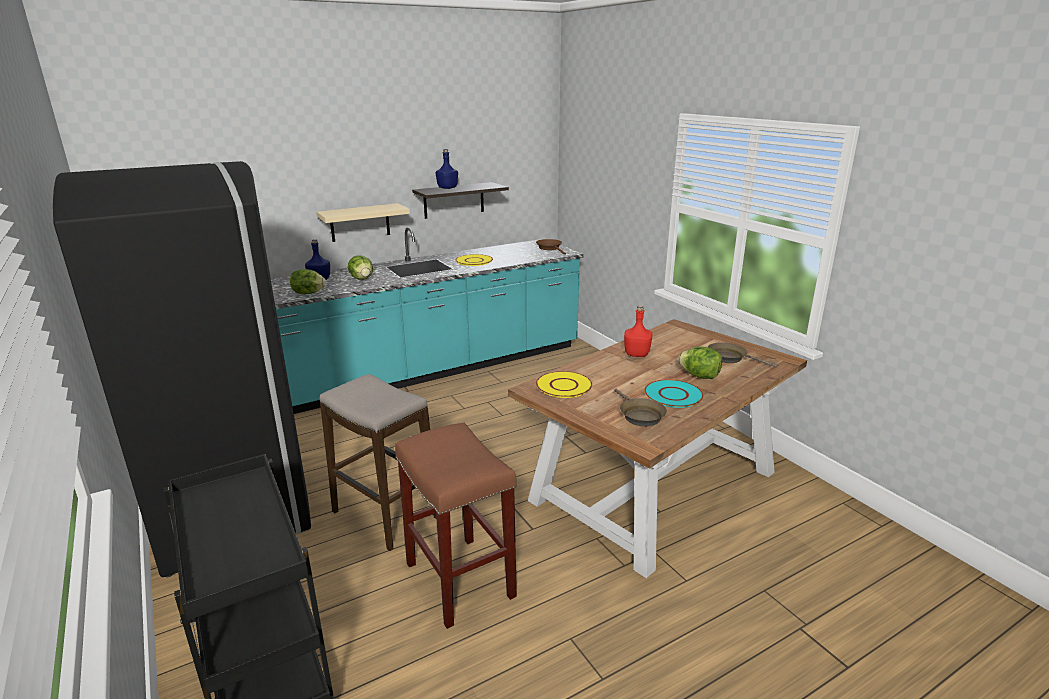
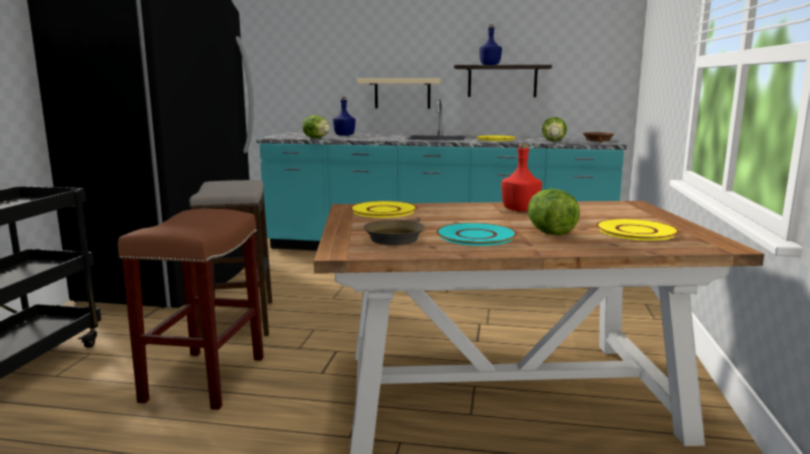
camera: 40 degrees right, 10 degrees down
(362, 279) = (374, 137): lettuce -> lettuce (553, 141)
(730, 358) = (636, 231): brown frying pan -> yellow plate

